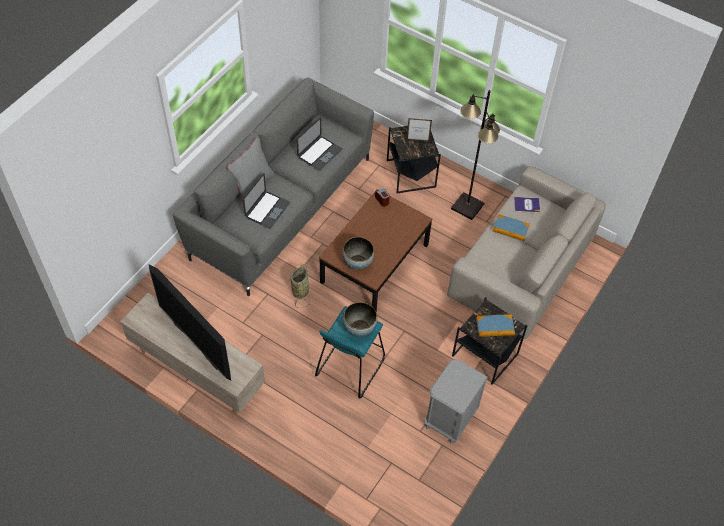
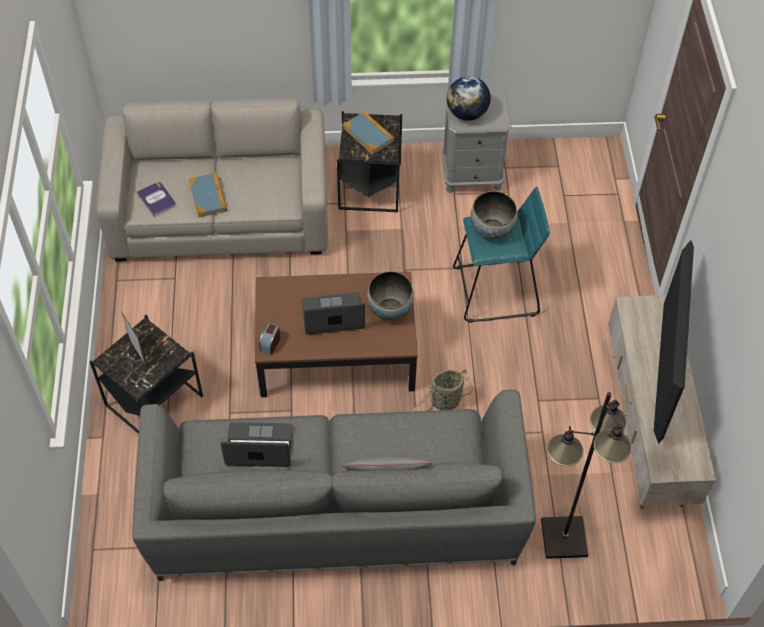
camera: 125 degrees left, 0 degrees up
(267, 210) = (409, 440): laptop -> laptop (332, 315)
(461, 376) = (467, 113): none -> globe
(467, 206) = (164, 309): black floor lamp -> black floor lamp (563, 538)

